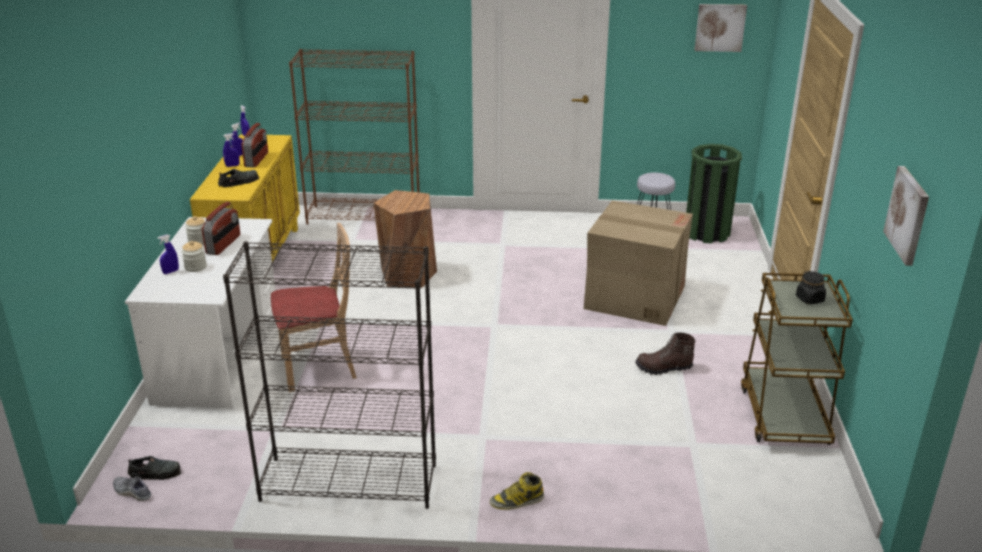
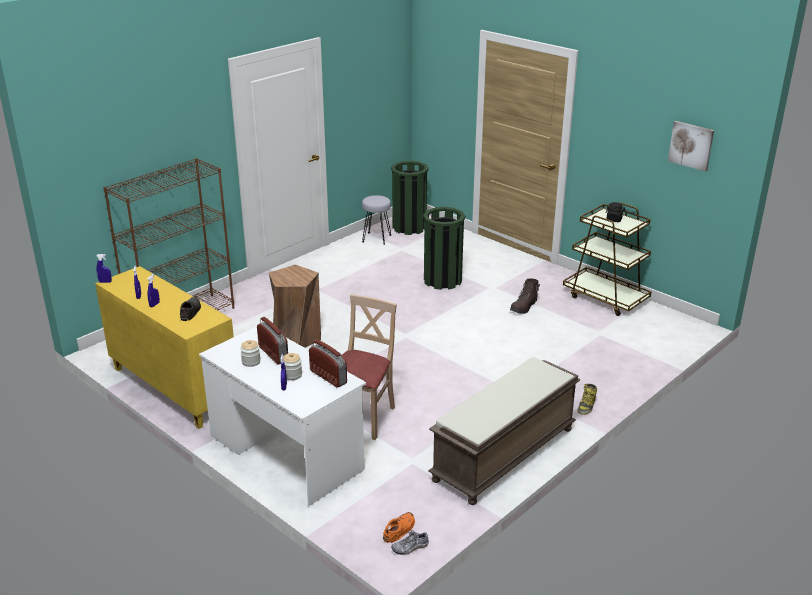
camera: 50 degrees left, 0 degrees up
(155, 472) = (399, 529): black shoe -> orange shoe
(257, 160) = (162, 292): radio -> radio (328, 377)
(347, 483) = (504, 455): black bookcase -> brown bench
(634, 297) = (442, 280): cardboard box -> green trash can
(720, 27) = (384, 77): picture -> none

